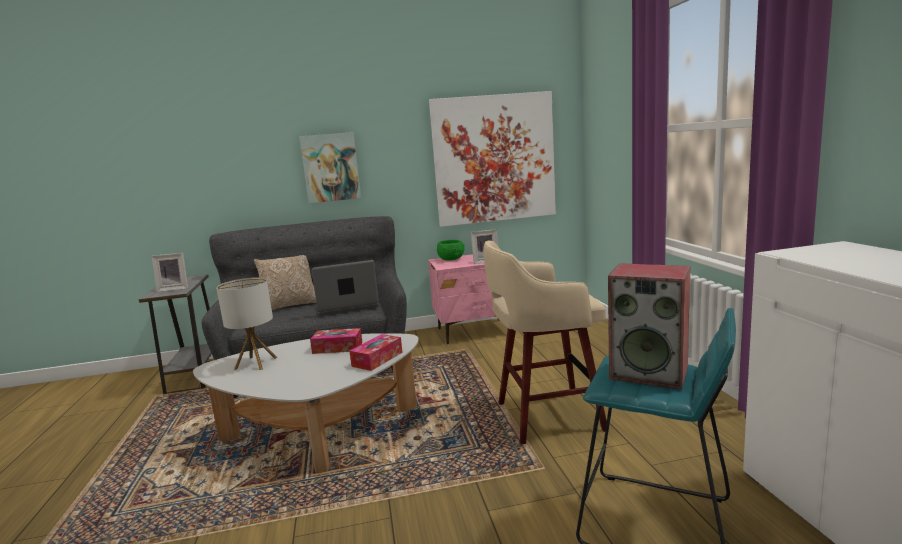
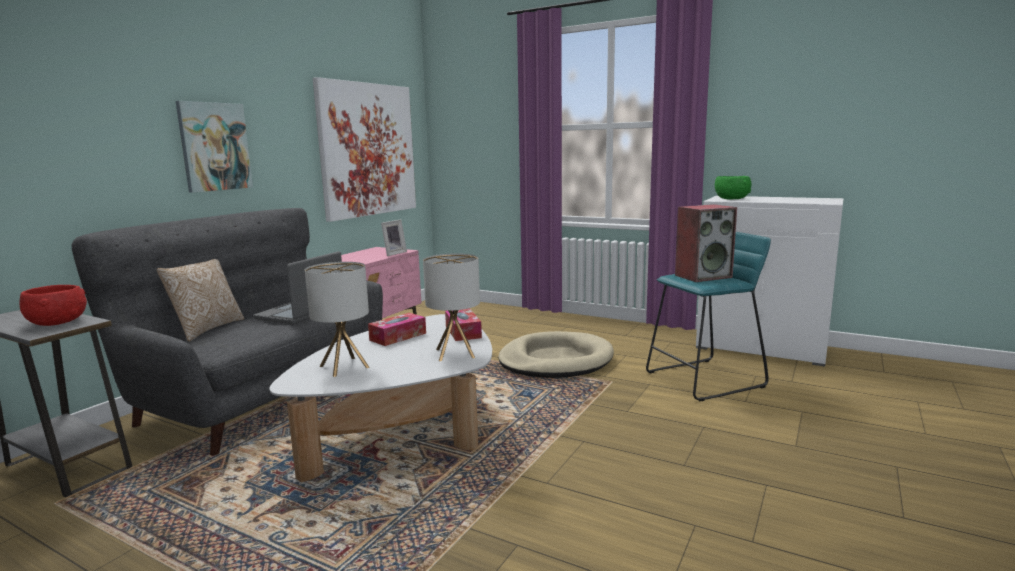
camera: 50 degrees left, 0 degrees up
(174, 289) = (58, 322): picture frame -> red bowl
(320, 379) = (455, 353): none -> table lamp
(451, 259) = (347, 256): green bowl -> green bowl (731, 199)
(545, 417) = (555, 360): beige stool -> beige dog bed

